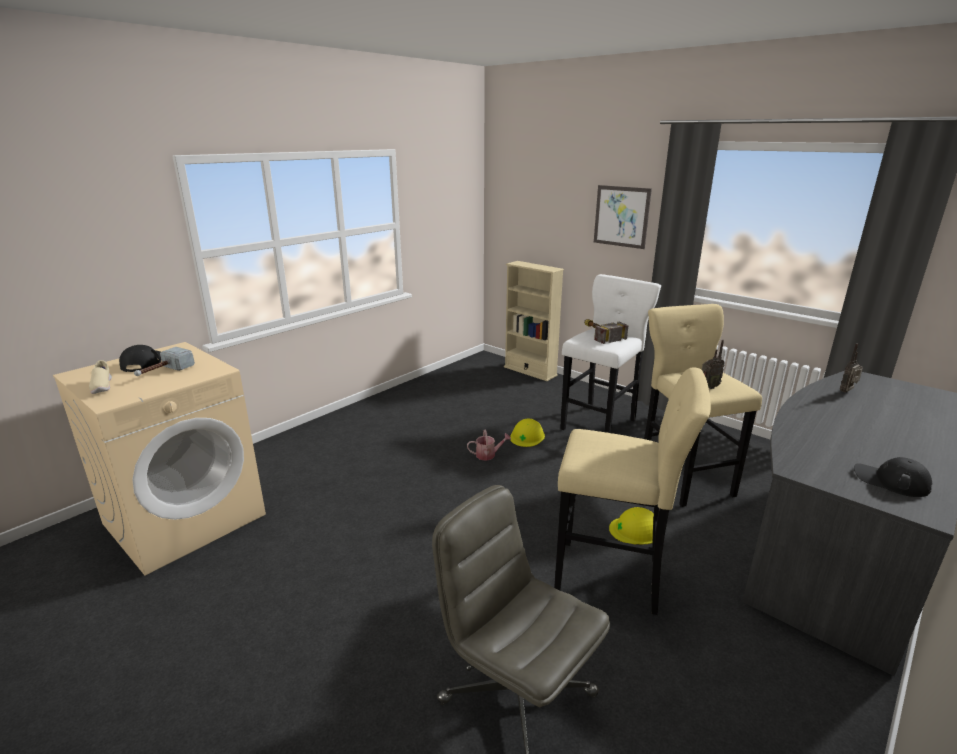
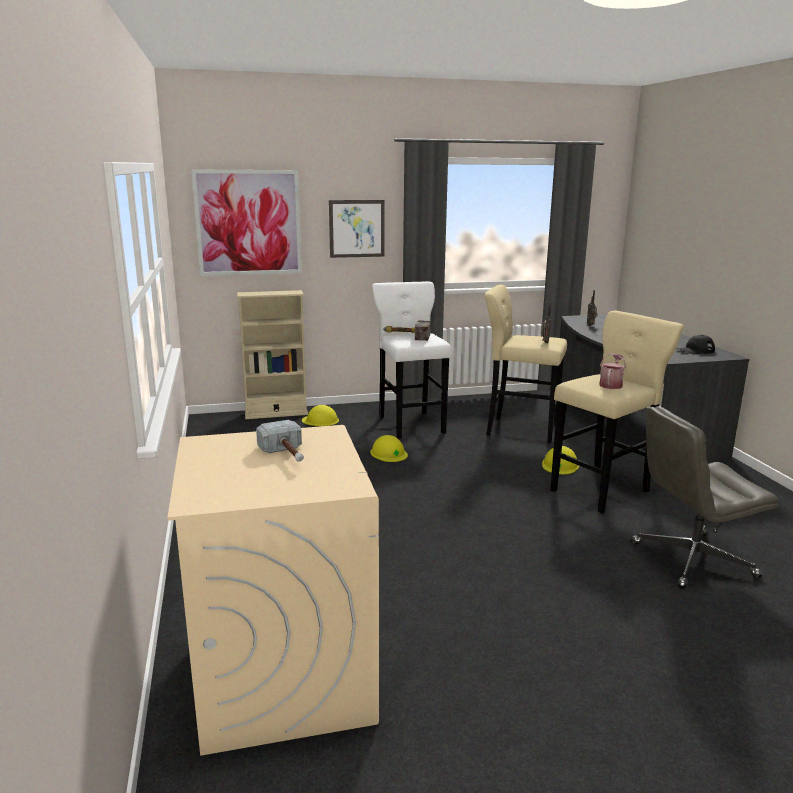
camera: 55 degrees left, 5 degrees down
(102, 387) = (286, 488): beige shoe -> none
(143, 362) = (226, 462): black cap -> none
(488, 455) = (395, 477): watering can -> watering can (611, 384)
(534, 201) = (248, 223): none -> picture
(544, 389) = (320, 420): none -> yellow hard hat

